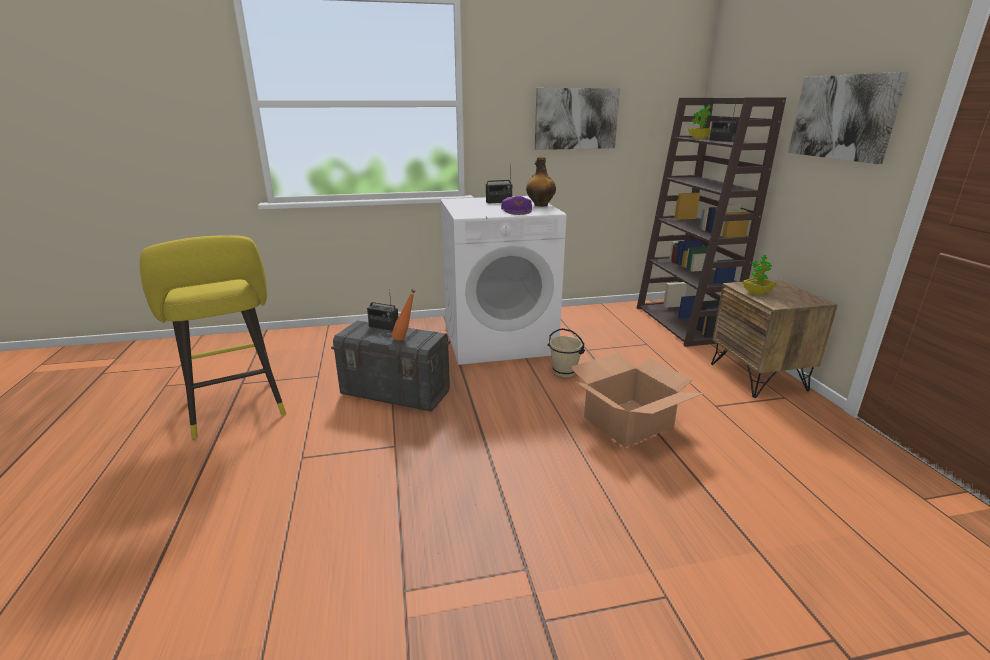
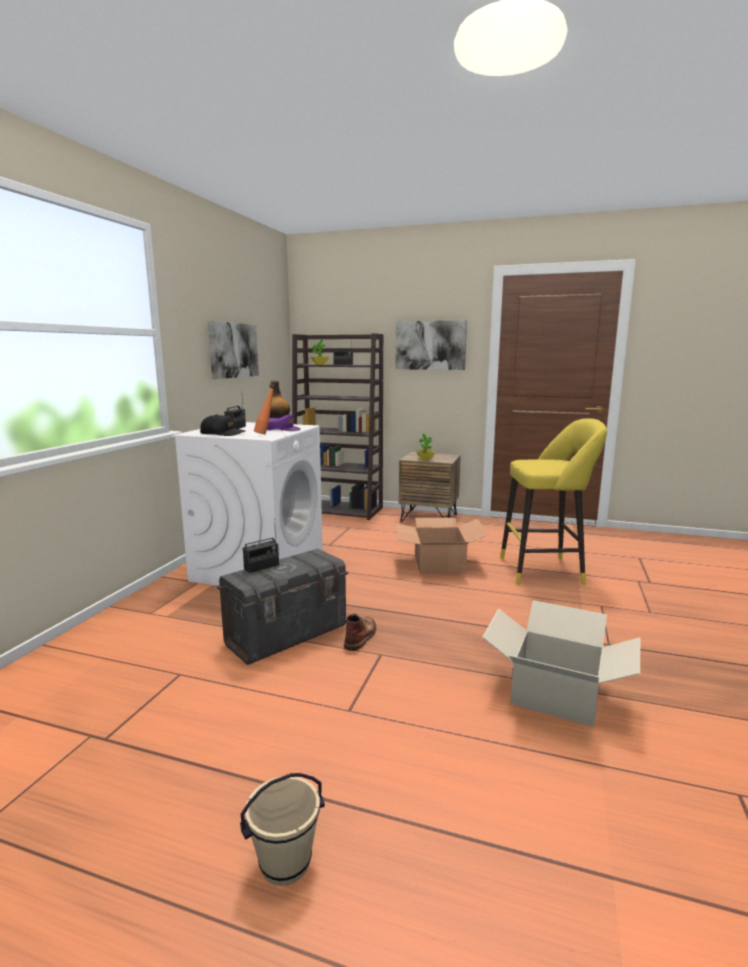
camera: 60 degrees left, 10 degrees down
(237, 410) = (182, 749): yellow stool -> yellow stool (546, 570)
(381, 584) = (555, 696): none -> cardboard box
(405, 339) = (307, 564): orange bottle -> orange bottle (265, 434)
(419, 426) = (361, 636): none -> brown boot
(464, 205) = (223, 434): none -> black cap
(564, 372) = (351, 561): beige bucket -> beige bucket (285, 862)

